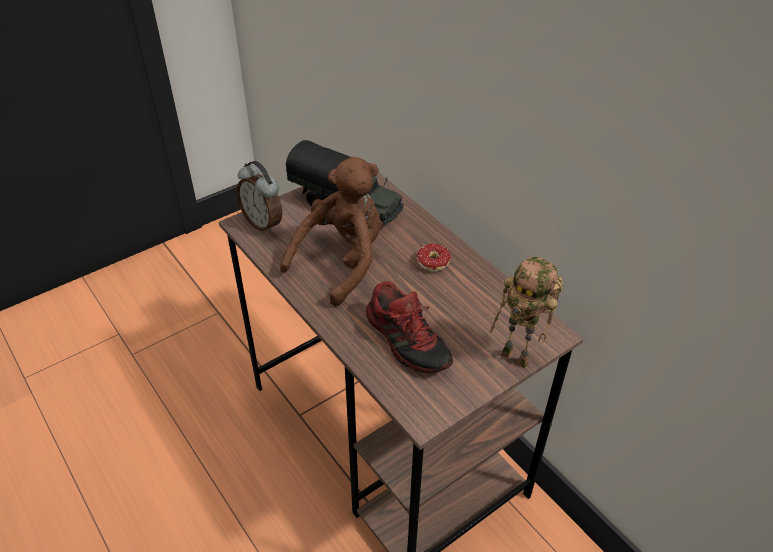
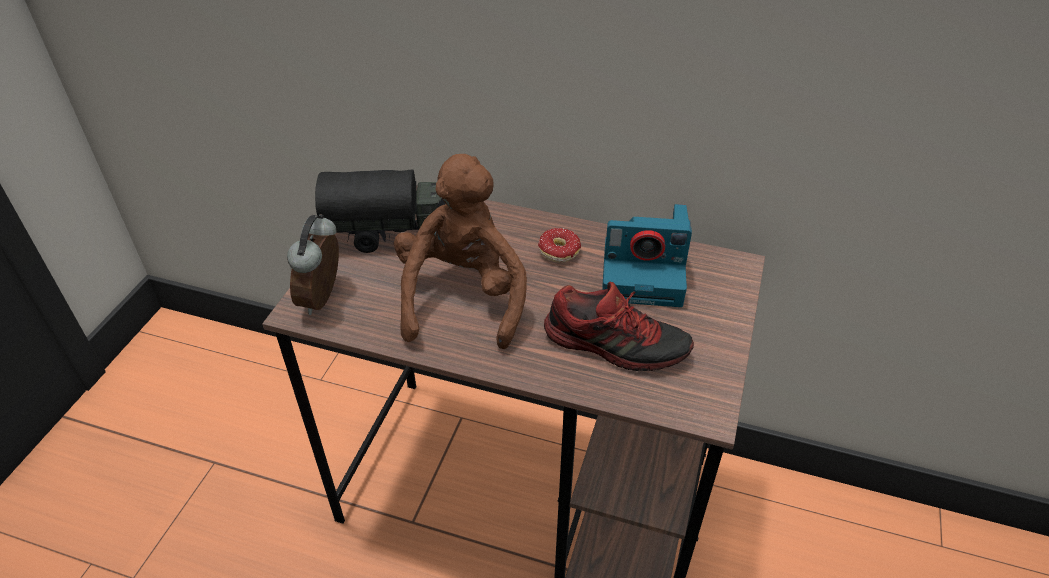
camera: 35 degrees left, 0 degrees up
(263, 223) = (324, 298): alarm clock -> alarm clock turned 90 degrees clockwise
(477, 306) = (644, 273): none -> camera
(518, 357) = (731, 303): toy robot -> none

